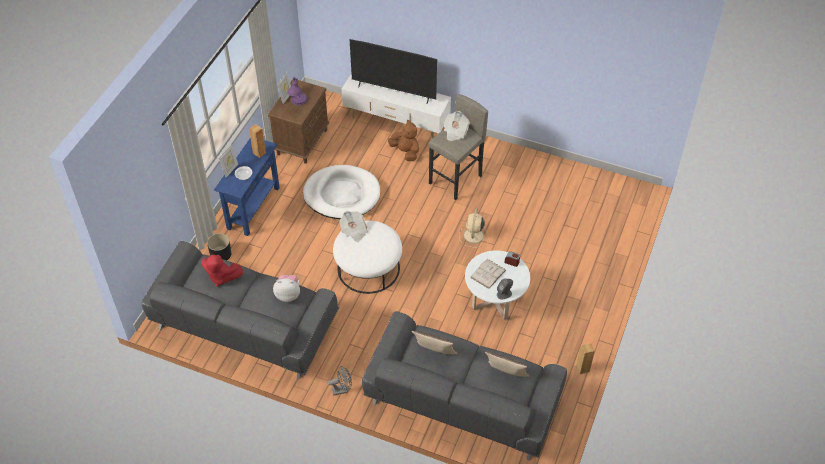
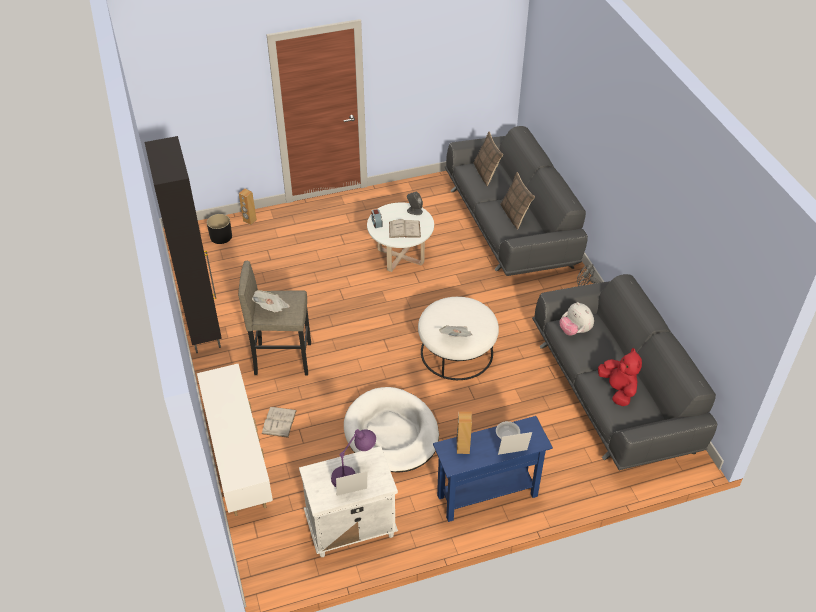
camera: 130 degrees left, 5 degrees down
(221, 254) = (569, 475): black planter -> black planter (221, 236)
(302, 141) = (350, 527): brown nightstand -> white nightstand
(394, 92) = (231, 426): television -> none
(405, 152) = (279, 422): brown plush toy -> white book
(473, 236) = (343, 306): beige fan -> none
(522, 157) = (204, 329): none -> black cabinet
(582, 368) = (410, 184): brown speaker -> brown speaker (249, 220)

